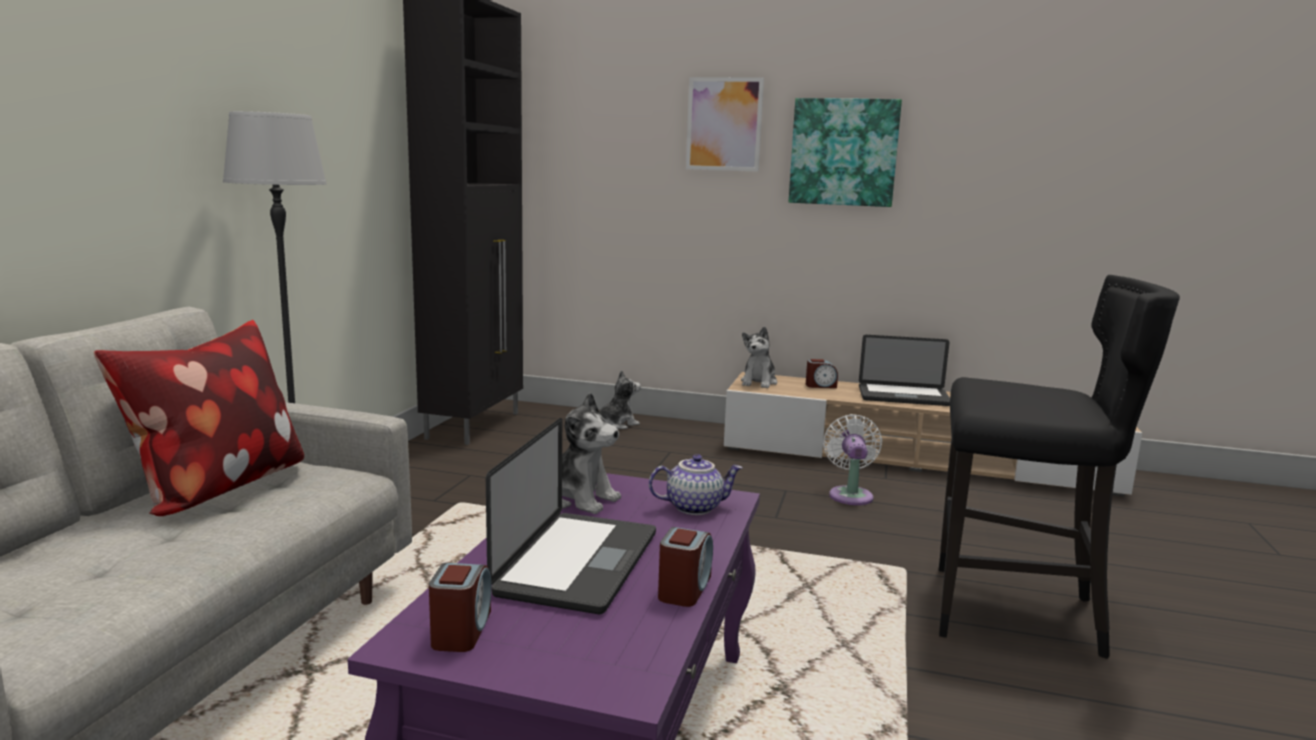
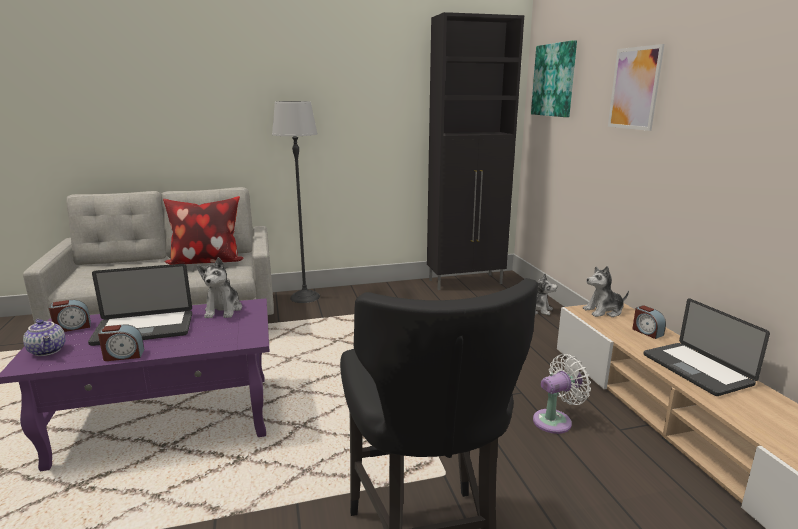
camera: 60 degrees right, 5 degrees up
(694, 507) = (231, 335): teapot -> teapot (48, 350)
(843, 152) = (715, 114): picture -> picture (554, 80)

